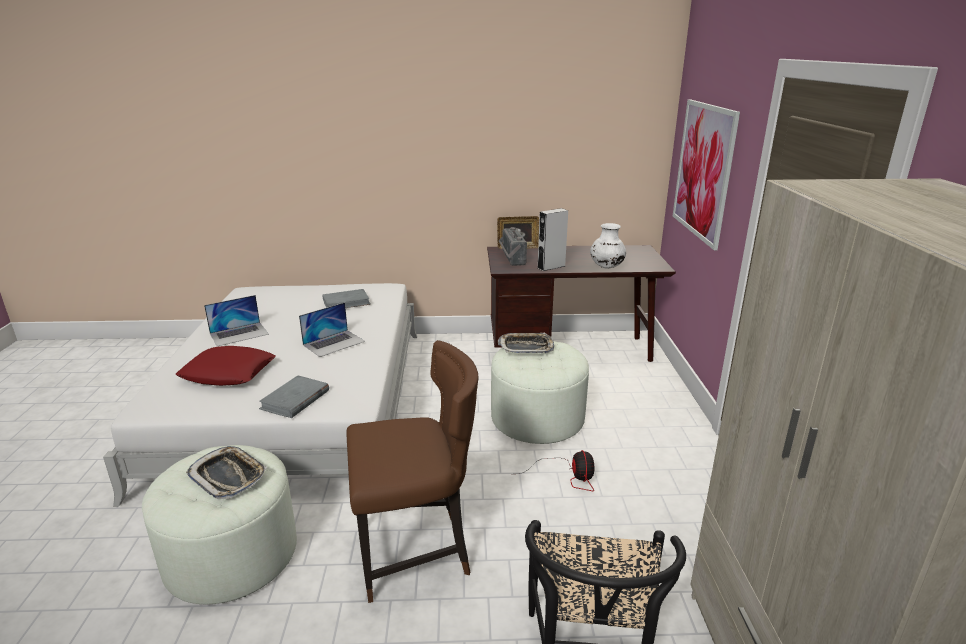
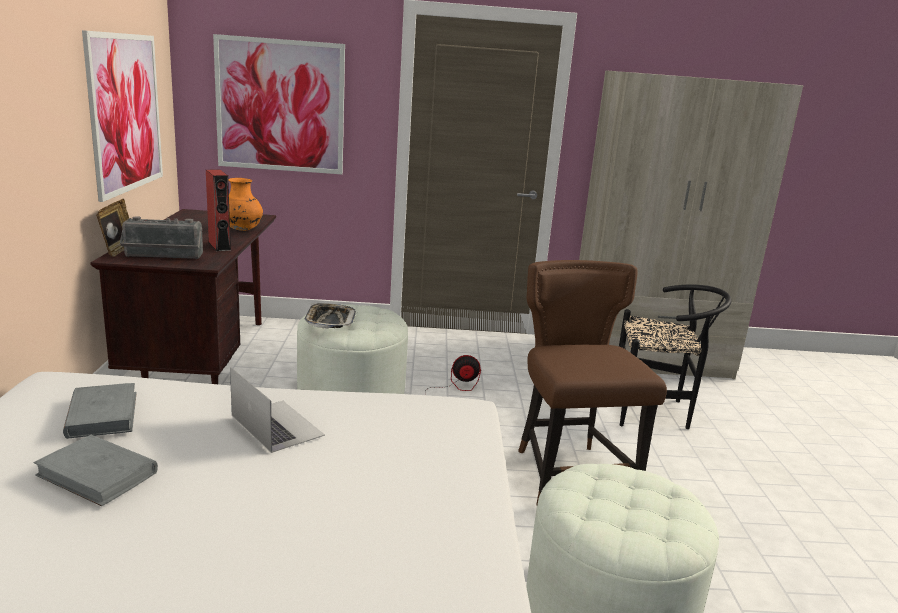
camera: 90 degrees left, 5 degrees down
(228, 373) = (356, 522): red pillow -> none
(228, 476) = (623, 491): tray -> none
(239, 334) = (177, 530): laptop -> none
(295, 400) = (455, 449): grey book -> grey book (97, 474)
(551, 267) = (219, 246): grey speaker -> red speaker
(571, 159) = (125, 113): none -> picture
(606, 267) = (241, 230): white vase -> orange vase

